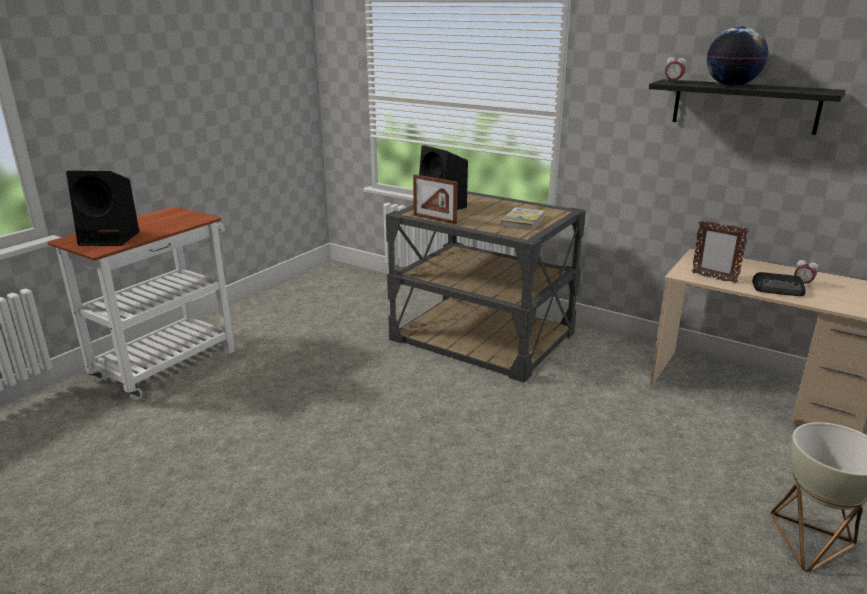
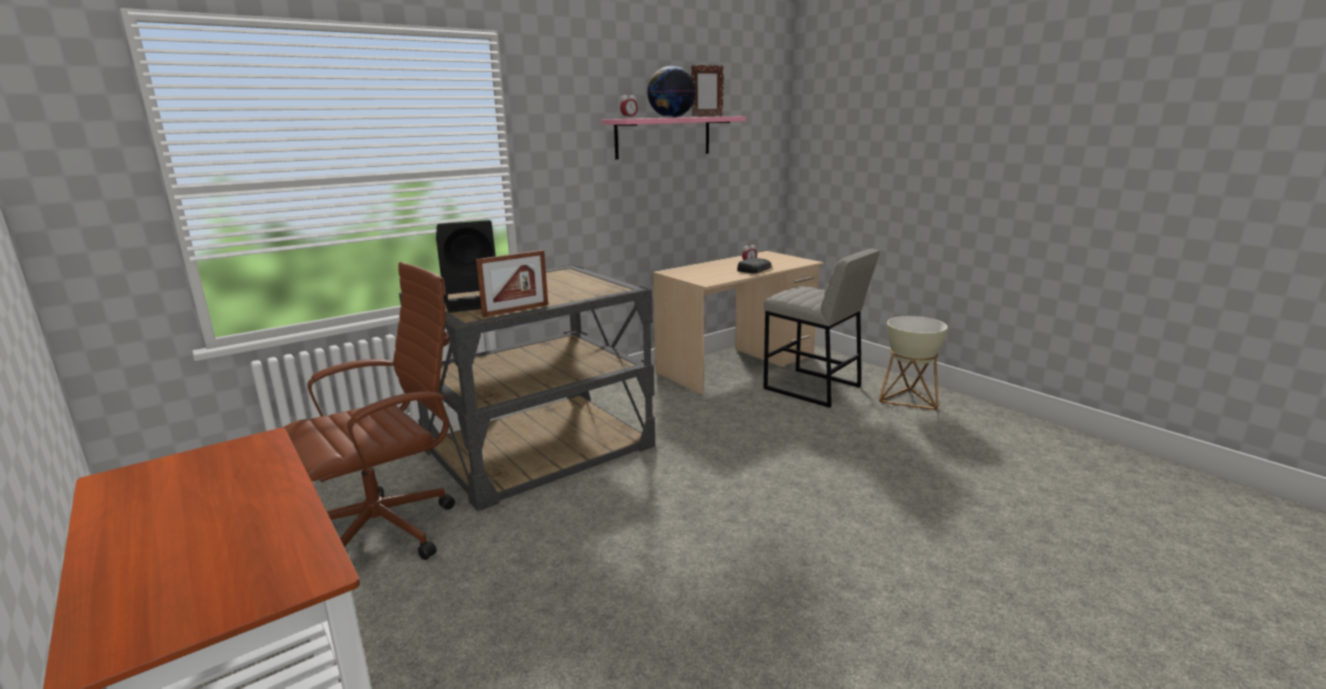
camera: 70 degrees left, 5 degrees down
(111, 238) = (224, 560): black speaker -> none
(356, 320) = (388, 530): none -> brown office chair
(522, 221) = (574, 284): book -> none
(713, 278) = (721, 277): picture frame -> picture frame (707, 116)
(744, 106) = (663, 137): black shelf -> pink shelf
(754, 457) = (814, 388): none -> grey chair

